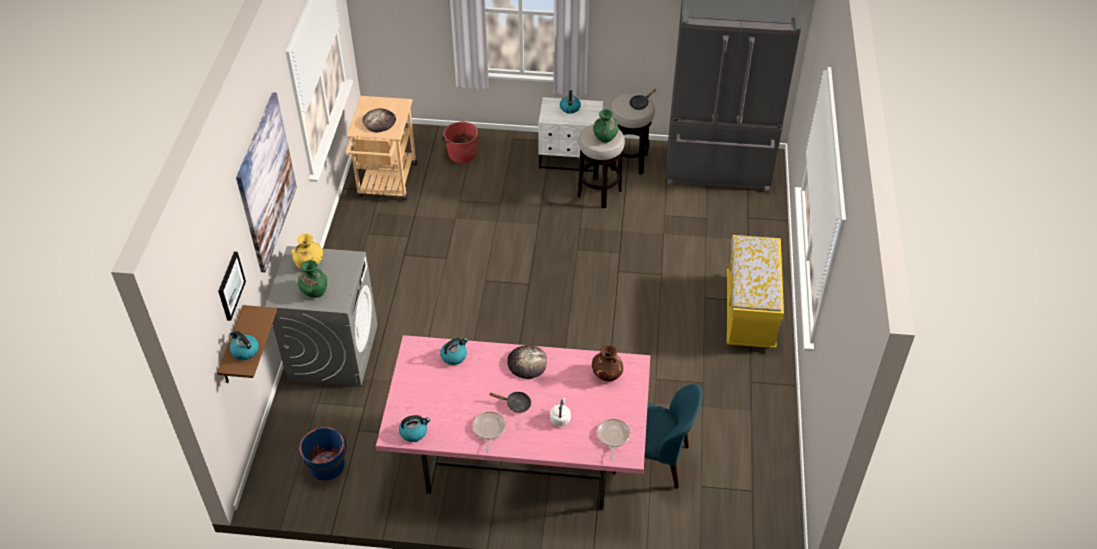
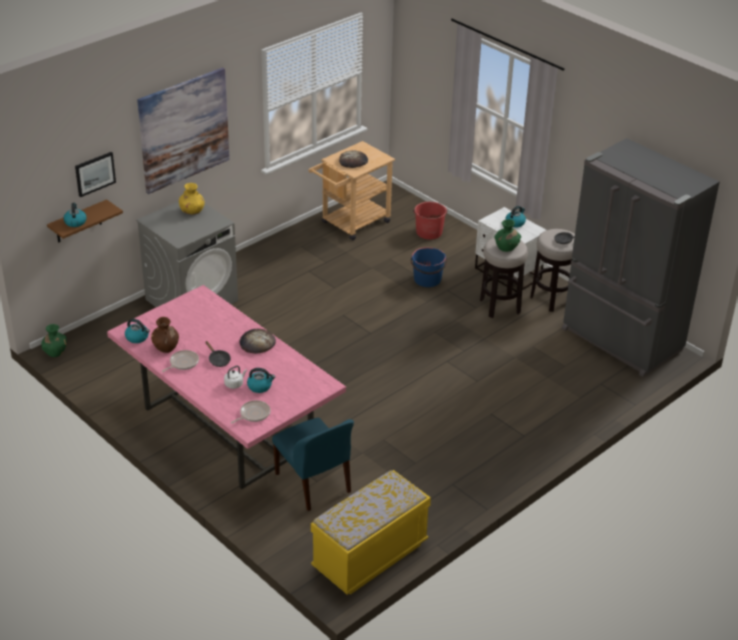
camera: 40 degrees right, 10 degrees down
(314, 290) = (175, 226): green vase -> green vase (55, 352)
(327, 466) = (108, 358): blue bucket -> blue bucket (427, 280)
(454, 356) = (217, 313): kettle -> kettle (260, 386)
(607, 374) = (300, 379): brown vase -> brown vase (166, 347)
(750, 312) = (514, 443): yellow bench -> yellow bench (370, 556)

